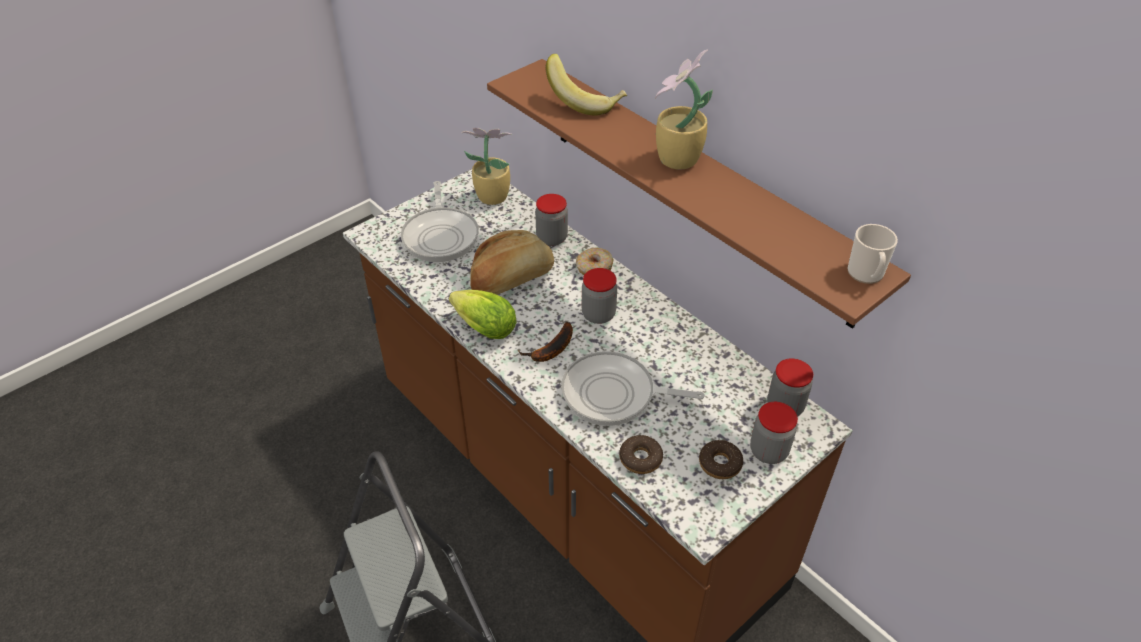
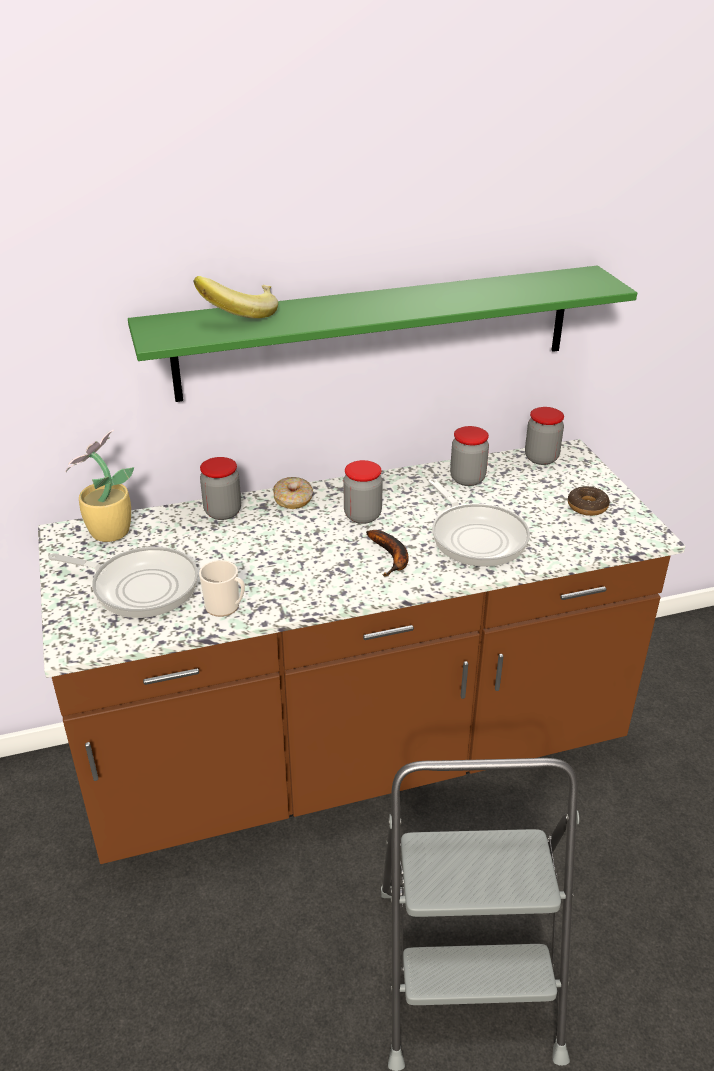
camera: 65 degrees left, 10 degrees down
(481, 327) = (322, 594): lettuce -> none
(511, 279) = (263, 554): bread -> none
(614, 395) = (476, 537): frying pan -> frying pan turned 60 degrees counterclockwise
(640, 458) = (562, 544): donut -> none
(676, 160) = (383, 300): potted plant -> none
(696, 187) = (376, 333): brown shelf -> green shelf
(768, 451) = (584, 480): jar -> jar (467, 479)
(866, 275) = (590, 276): mug -> mug (226, 607)

